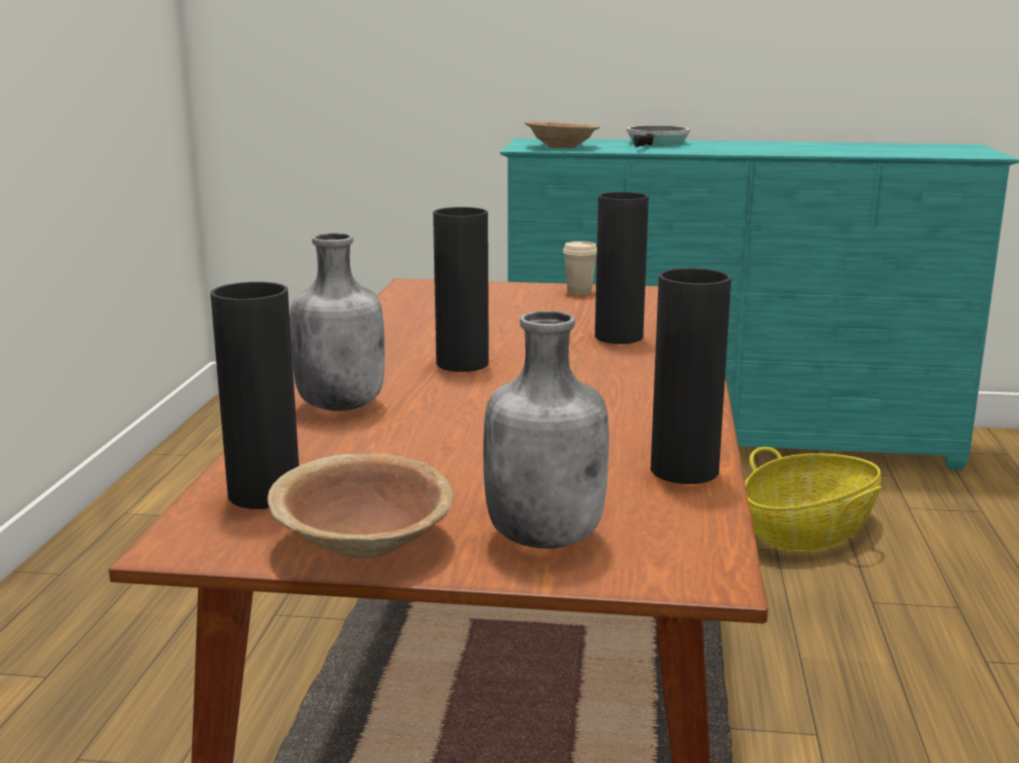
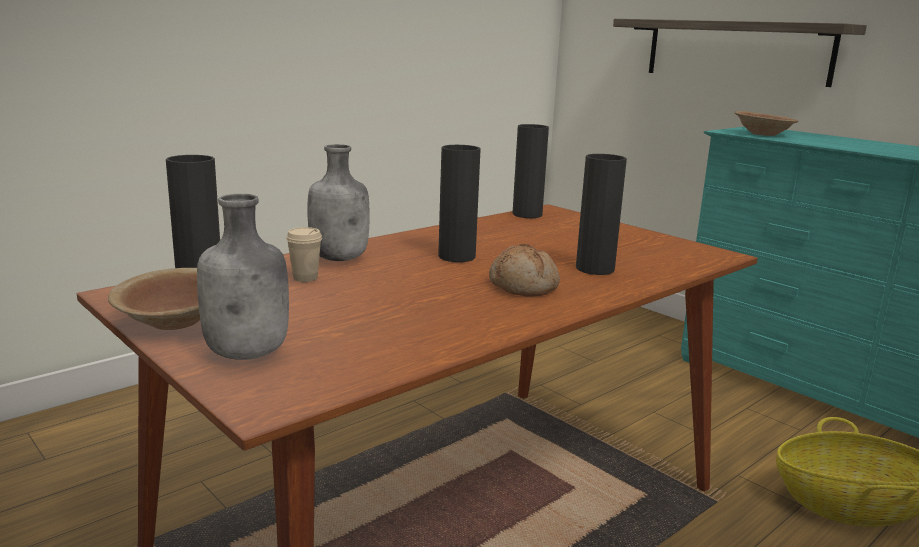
camera: 40 degrees right, 0 degrees up
(472, 45) = (736, 51): none -> shelf
(579, 292) = (645, 237): beige cup -> beige cup (305, 278)
(605, 374) = (523, 286): none -> bread
(656, 143) = (855, 142): frying pan -> none
(684, 470) = (413, 352): black vase -> black vase (527, 214)

